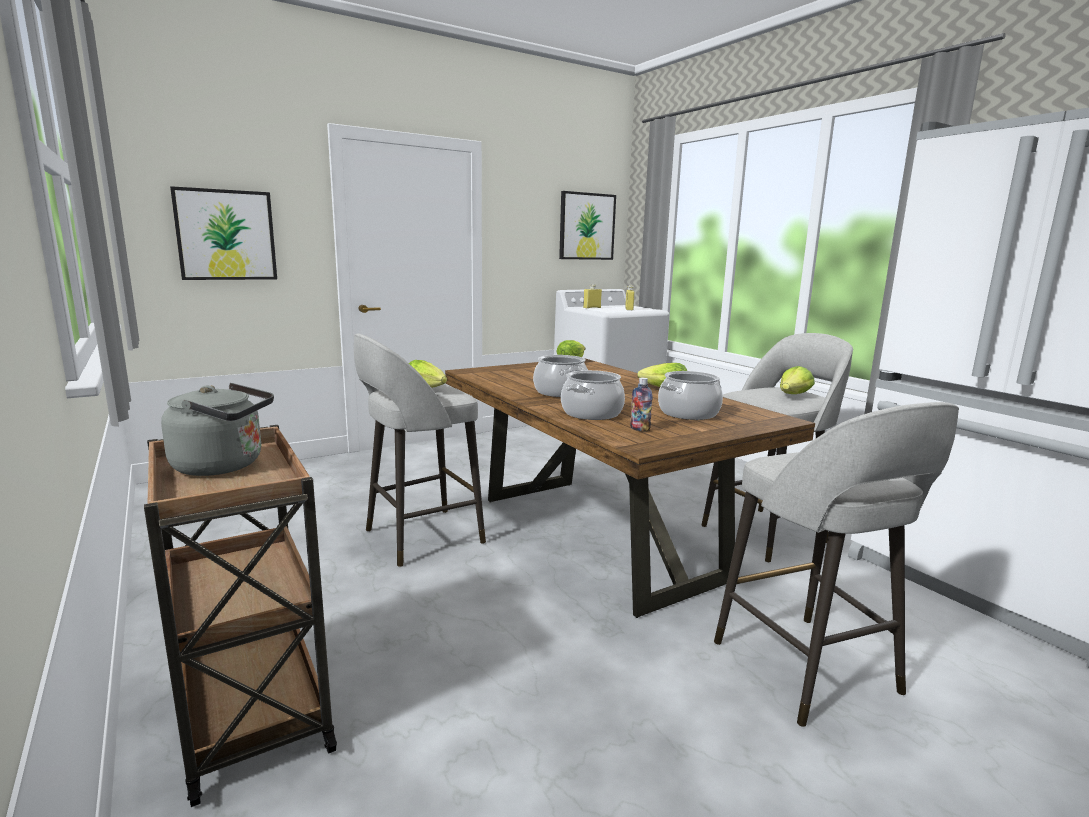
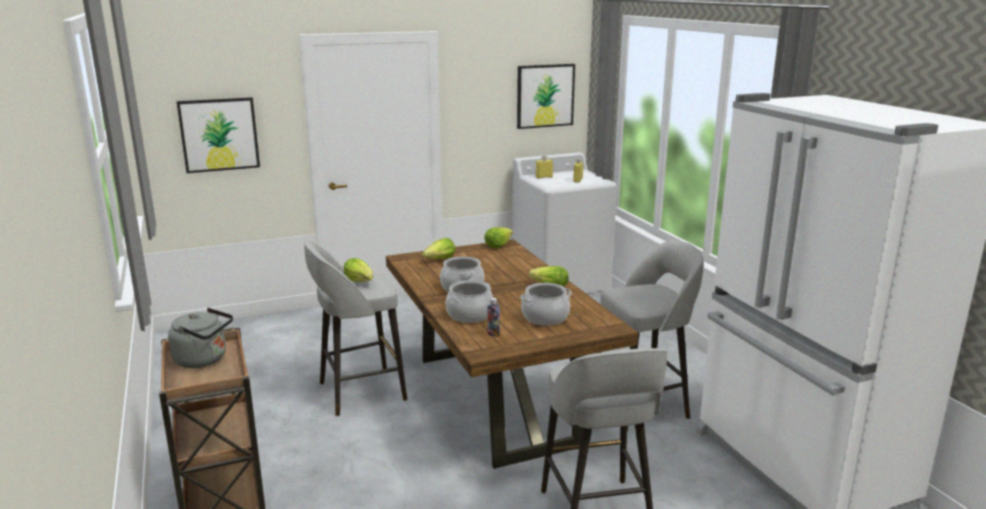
camera: 10 degrees right, 5 degrees up
(793, 395) = (655, 297): lettuce -> lettuce (440, 259)

